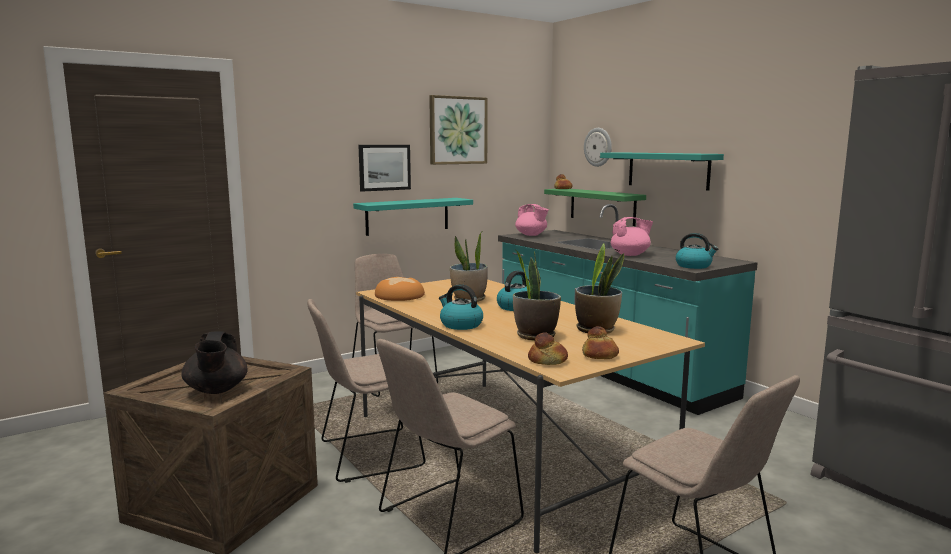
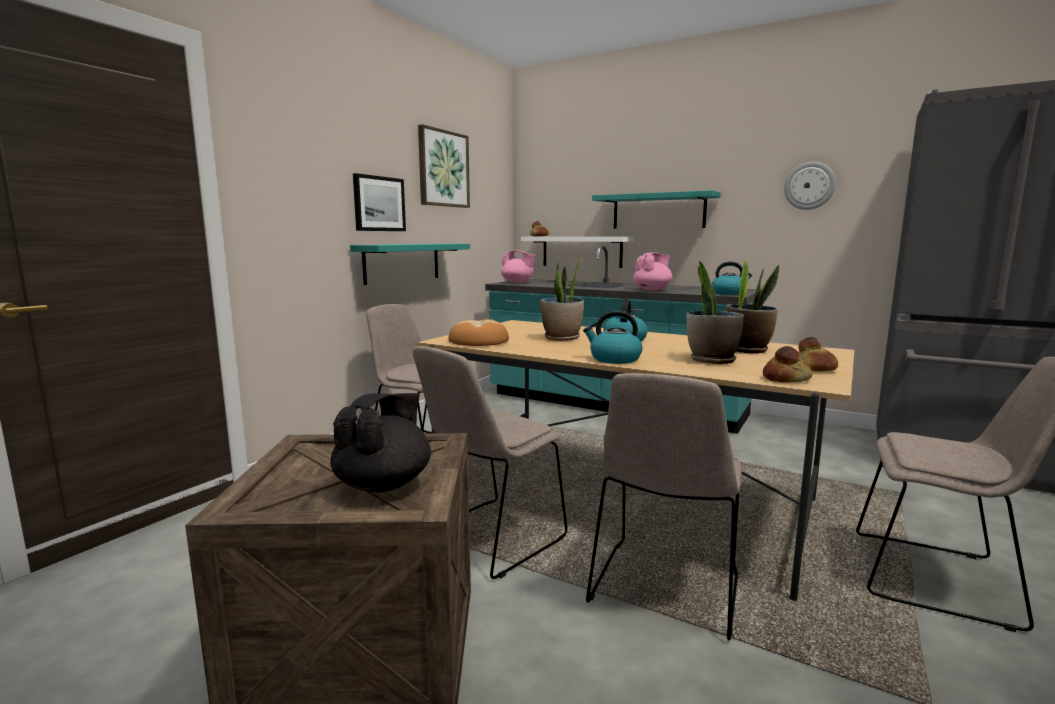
camera: 25 degrees left, 0 degrees up
(216, 390) = (384, 484): black teapot -> black teapot turned 120 degrees counterclockwise
(598, 147) = (575, 193): wall clock -> wall clock (809, 186)
(602, 206) = (581, 251): green shelf -> white shelf

